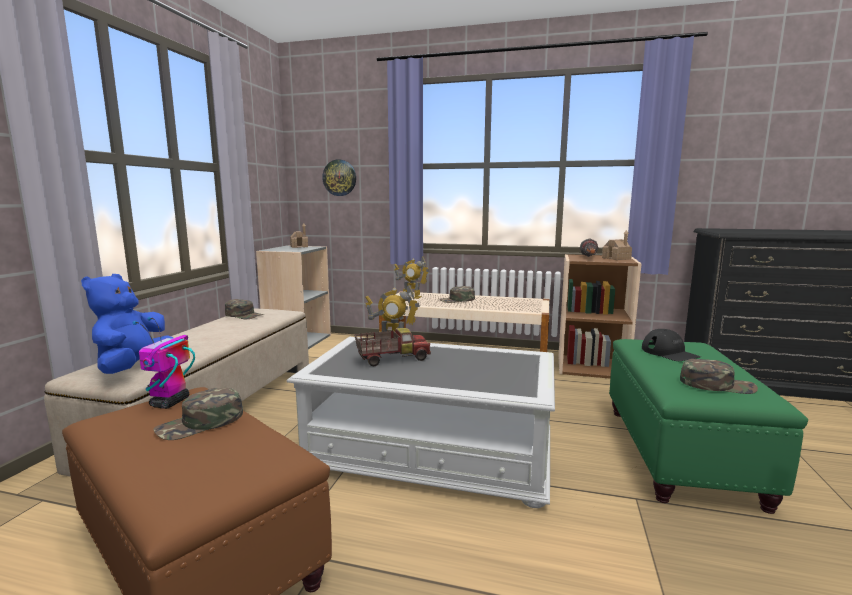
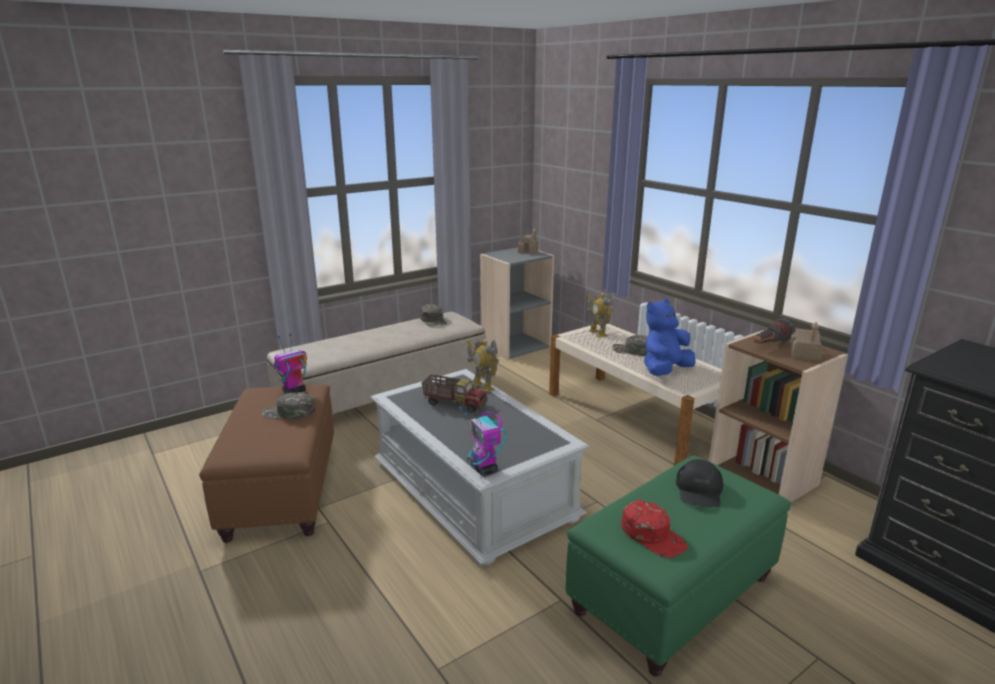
camera: 40 degrees right, 10 degrees up
(134, 368) = (311, 356): blue plush toy -> blue plush toy (665, 371)
(339, 177) = (573, 183): wall clock -> none
(523, 391) = (484, 468): none -> toy robot
(716, 384) = (653, 535): green cap -> red cap

